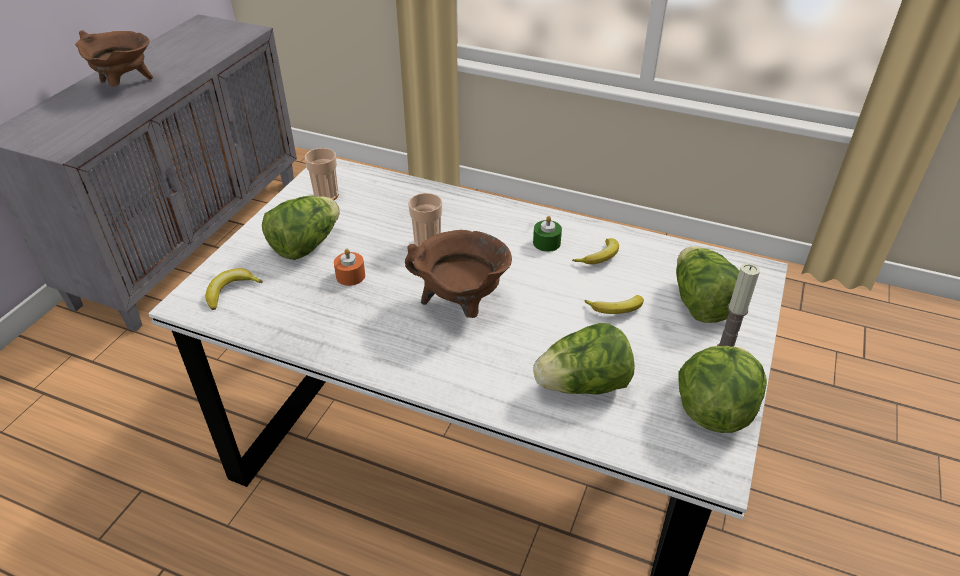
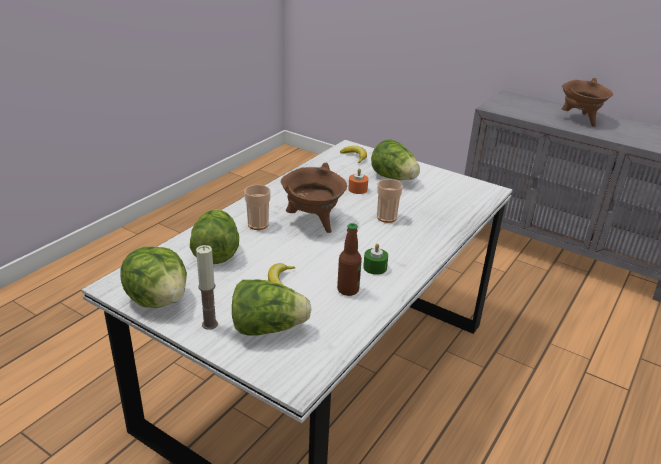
camera: 100 degrees right, 10 degrees down
(326, 195) = (453, 187): cup -> cup (258, 225)
(600, 257) = (348, 290): banana -> bottle

